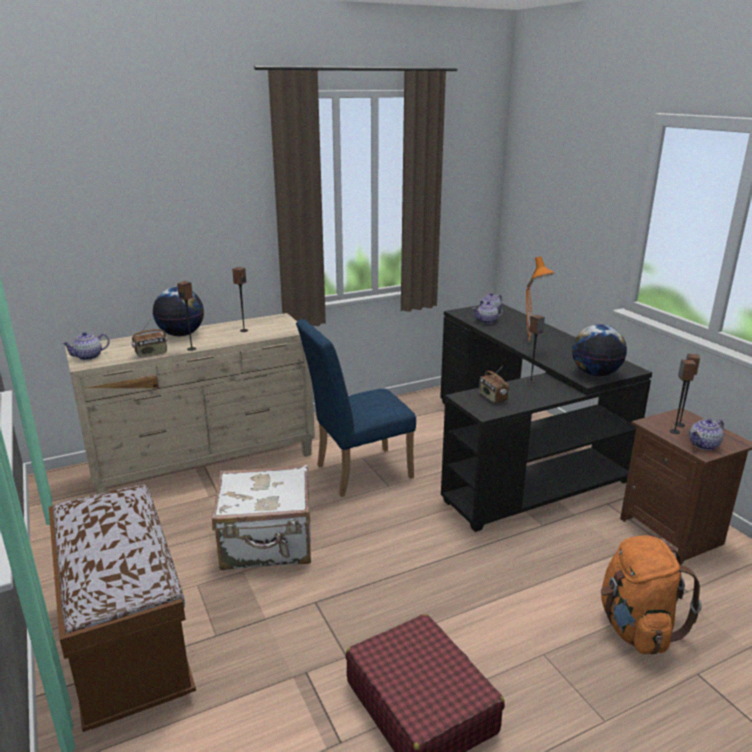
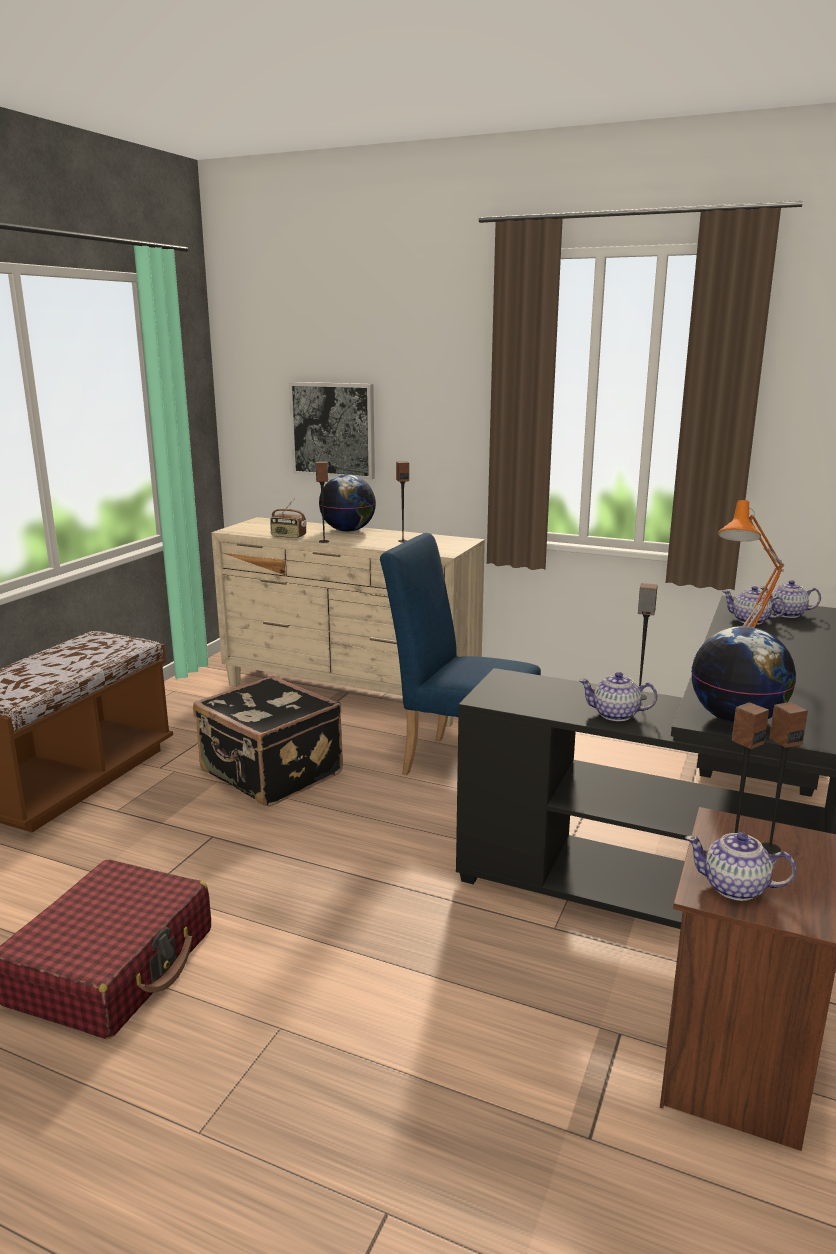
camera: 50 degrees right, 5 degrees down
(89, 356) = (248, 527): teapot -> teapot (616, 715)
(122, 250) = (333, 430): none -> picture
(267, 544) = (270, 774): white suitcase -> black suitcase
(492, 397) = (537, 690): radio -> none
(636, 628) = (426, 1102): orange backpack -> none

